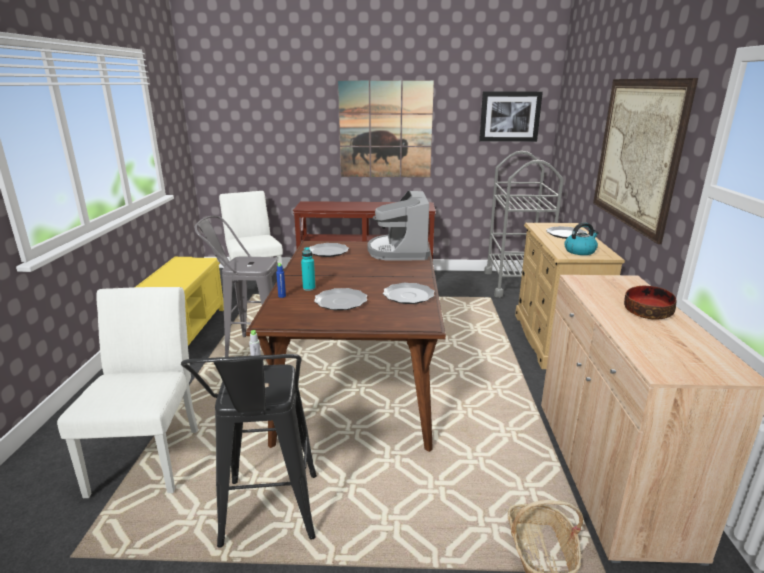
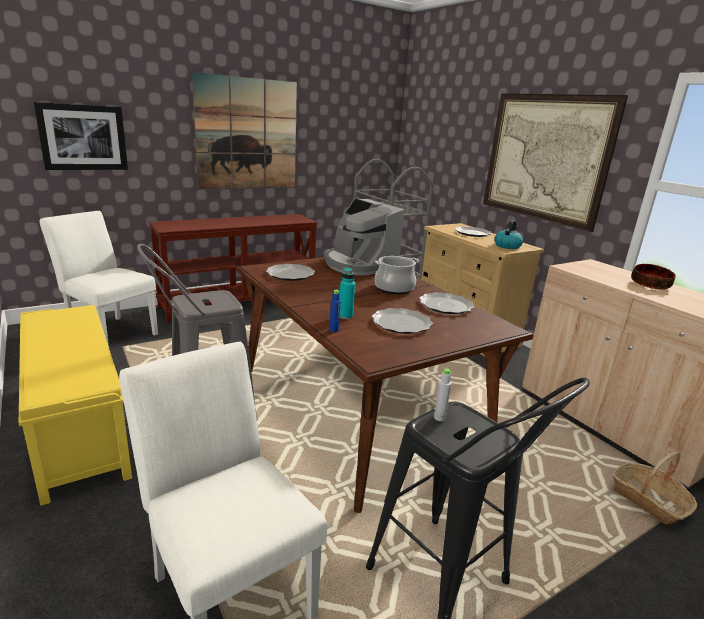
camera: 35 degrees left, 0 degrees up
(391, 274) = (394, 288): none -> cooking pot
(510, 116) = (364, 125): picture -> picture (83, 137)

